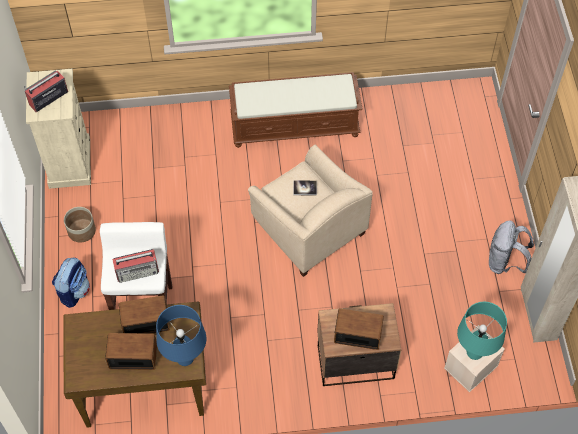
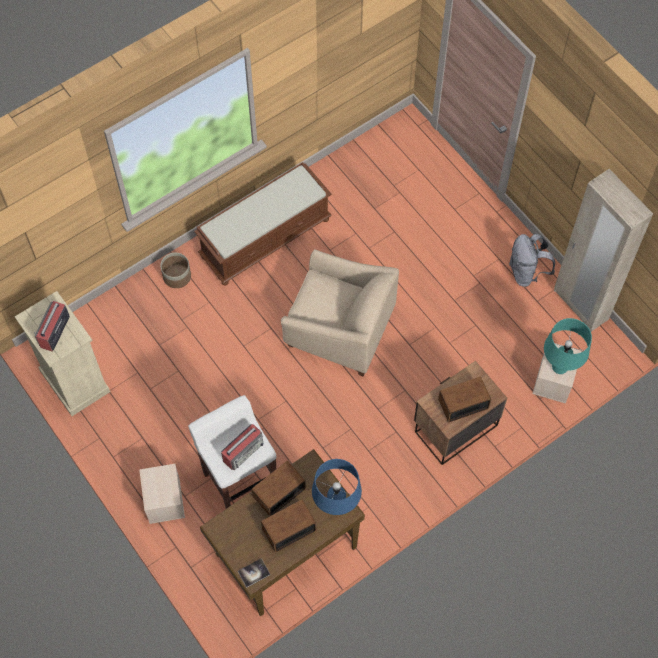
camera: 30 degrees left, 5 degrees up
(74, 291) = (164, 500): backpack -> beige storage box
(82, 231) = (132, 440): planter -> planter (177, 276)
(305, 188) = (328, 295): book -> book (254, 573)

